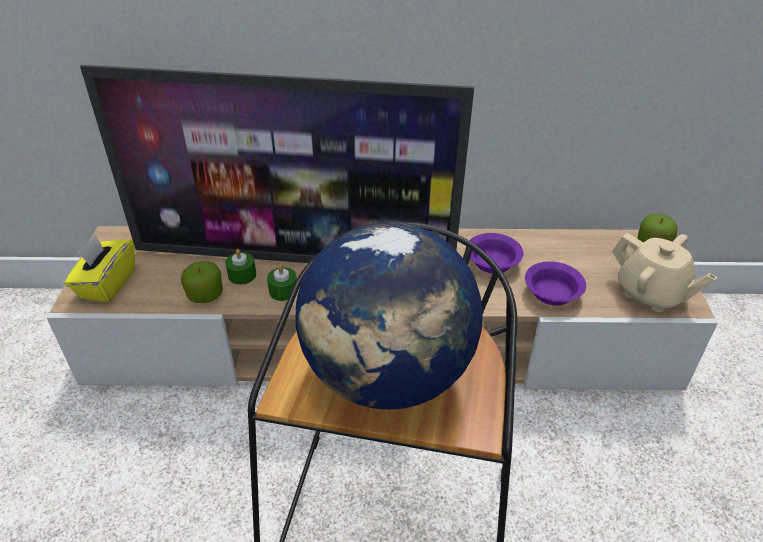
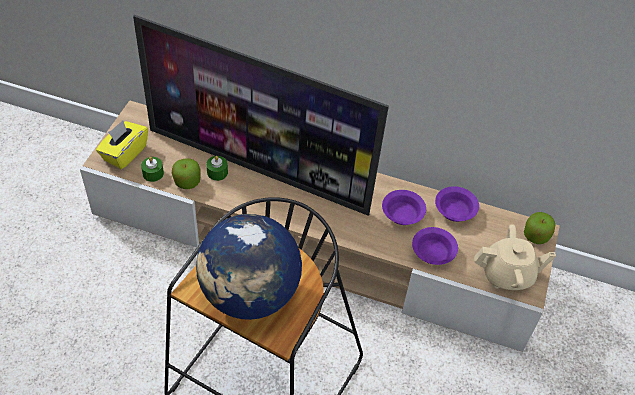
camera: 15 degrees right, 10 degrees up
(283, 291) = (241, 194): green candle -> green candle (153, 173)
(550, 244) = (455, 211): none -> purple bowl
(650, 293) = (507, 275): beige teapot -> beige teapot turned 60 degrees counterclockwise

